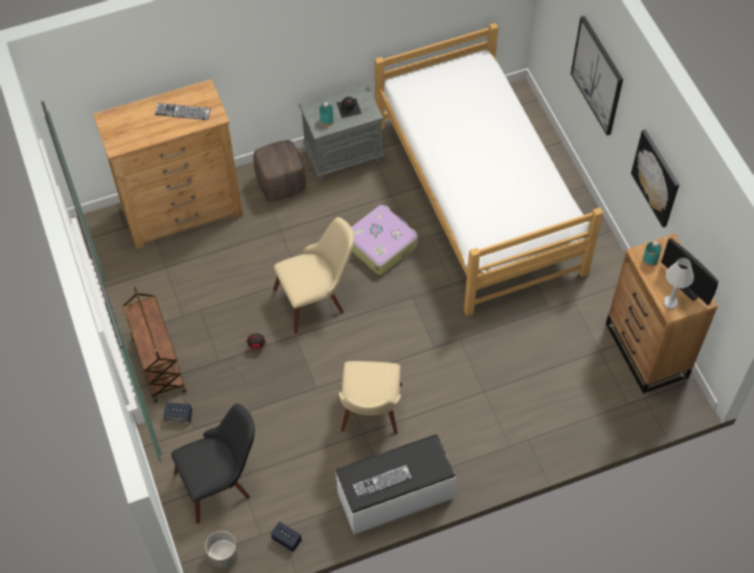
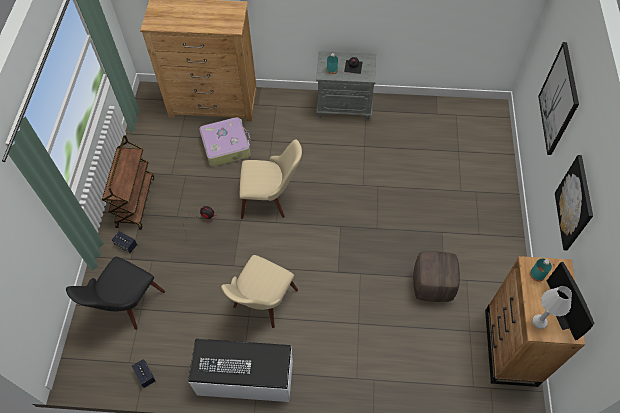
camera: 25 degrees right, 0 degrees up
(182, 111) = (212, 16): keyboard -> none
(221, 481) = (126, 306): black chair -> black chair turned 120 degrees clockwise
(223, 555) = (93, 366): grey planter -> none
(281, 184) = (290, 110): brown ottoman -> brown ottoman (432, 285)
(381, 244) = (338, 178): suitcase -> suitcase (226, 146)
(478, 197) = (429, 172): bed -> none

